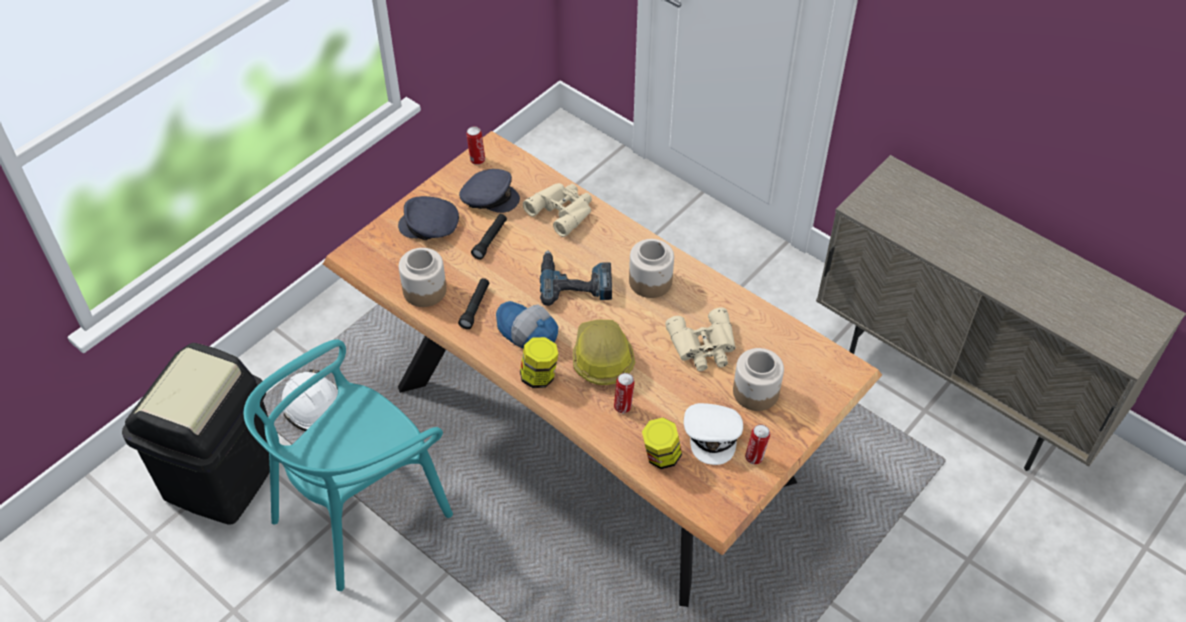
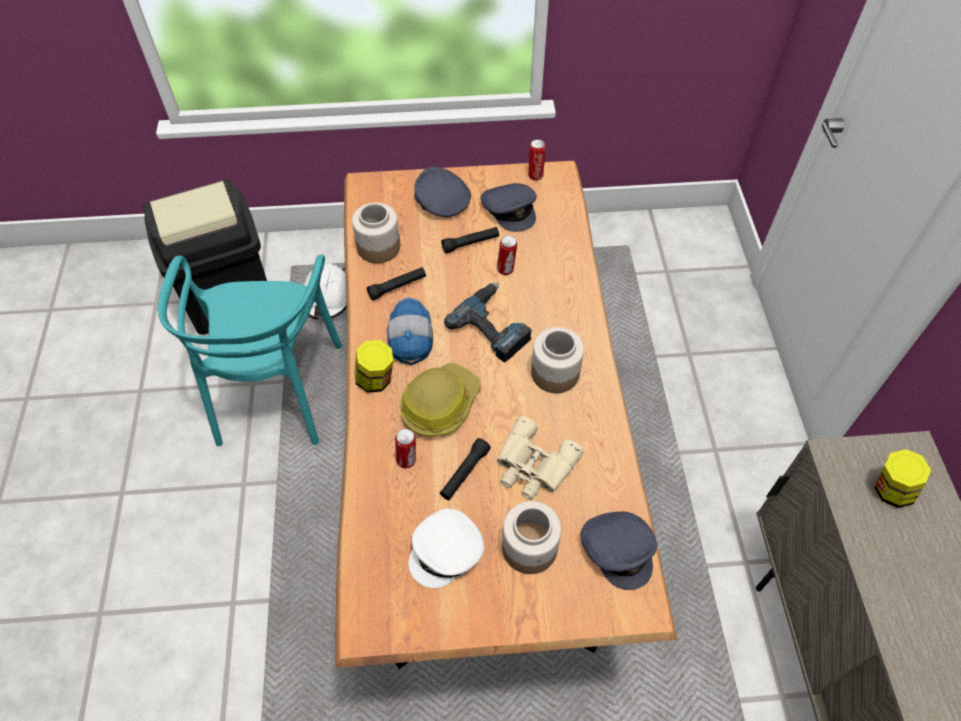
camera: 45 degrees right, 5 degrees up
(360, 512) = (275, 390): turquoise chair -> turquoise chair turned 90 degrees counterclockwise
(562, 210) = (554, 260): beige binoculars -> none
(661, 456) = (384, 531): jar -> jar (890, 490)
(668, 384) = (464, 473): none -> black flashlight
(755, 457) = (458, 607): can -> can (506, 270)
(804, 352) = (618, 550): none -> grey cap

